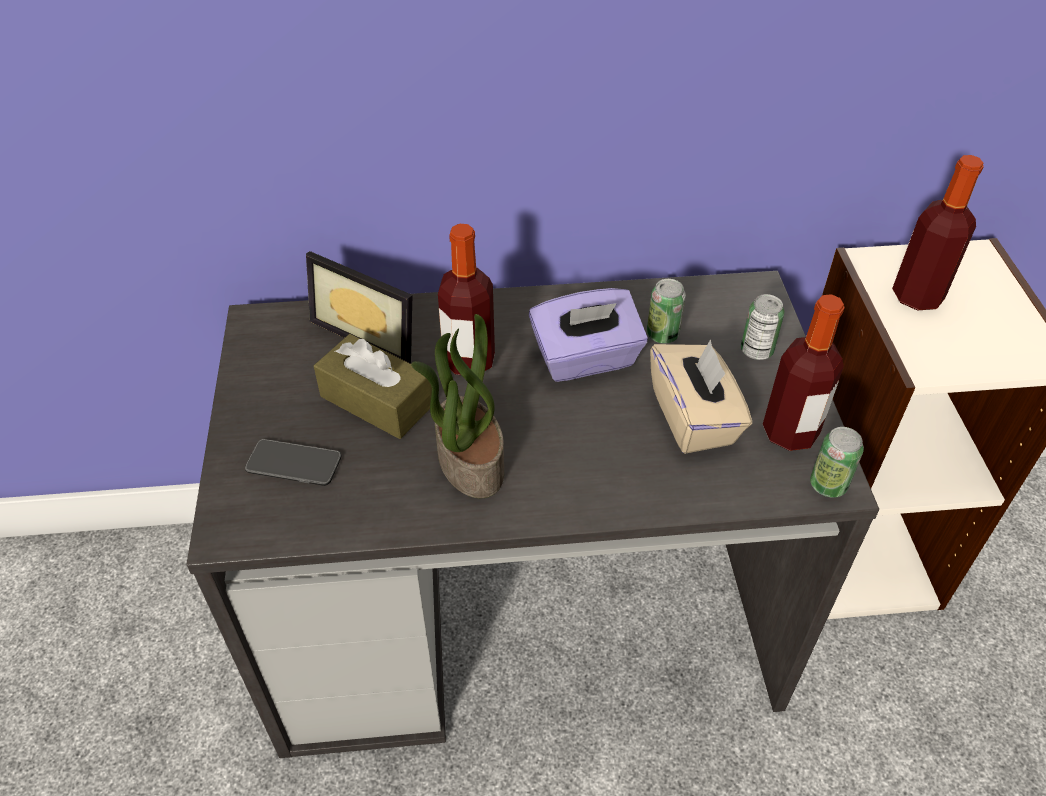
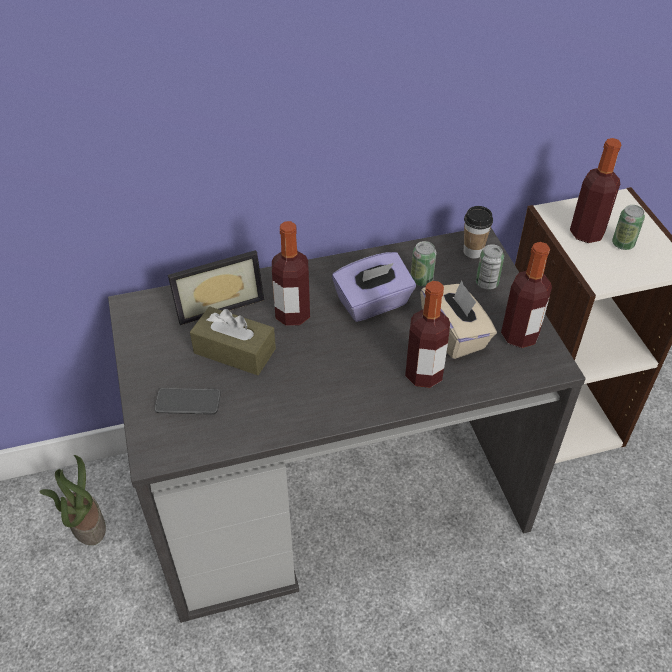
camera: 10 degrees left, 0 degrees up
(371, 330) = (217, 302): picture frame -> picture frame turned 45 degrees counterclockwise
(468, 461) = (309, 384): potted plant -> potted plant (86, 524)
(636, 470) = (424, 374): none -> bottle
(745, 304) = (473, 252): none -> cup
(828, 485) = (550, 367): can -> can (622, 244)

